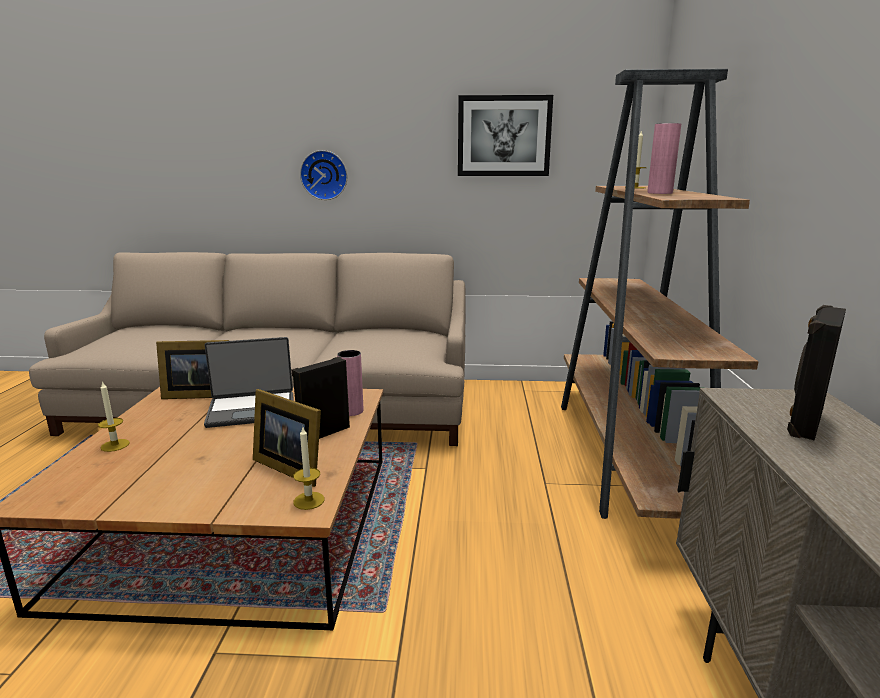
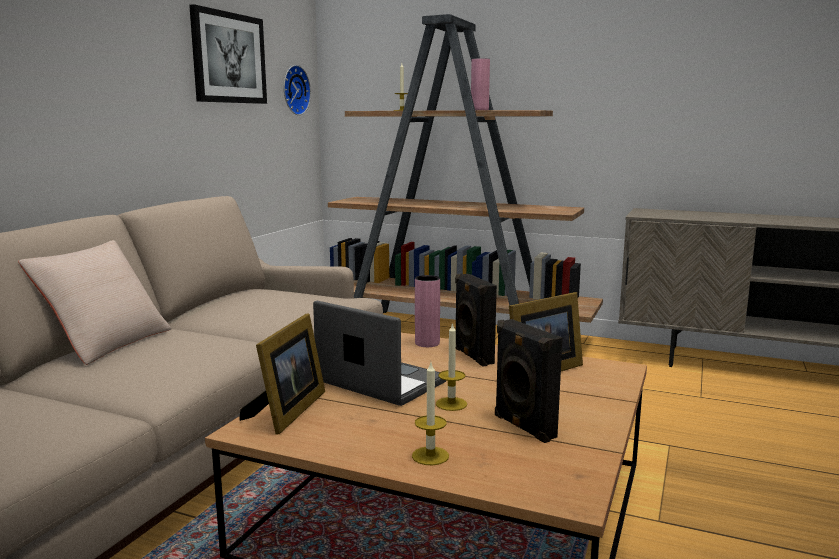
camera: 70 degrees left, 5 degrees down
(252, 410) = (380, 382): laptop -> laptop turned 60 degrees counterclockwise
(276, 328) = (106, 342): none -> beige pillow
(309, 500) = (605, 368): candle -> candle (451, 404)
(324, 175) = (50, 96): wall clock -> wall clock (294, 90)
(803, 422) = (678, 214): black speaker -> black speaker (523, 427)

